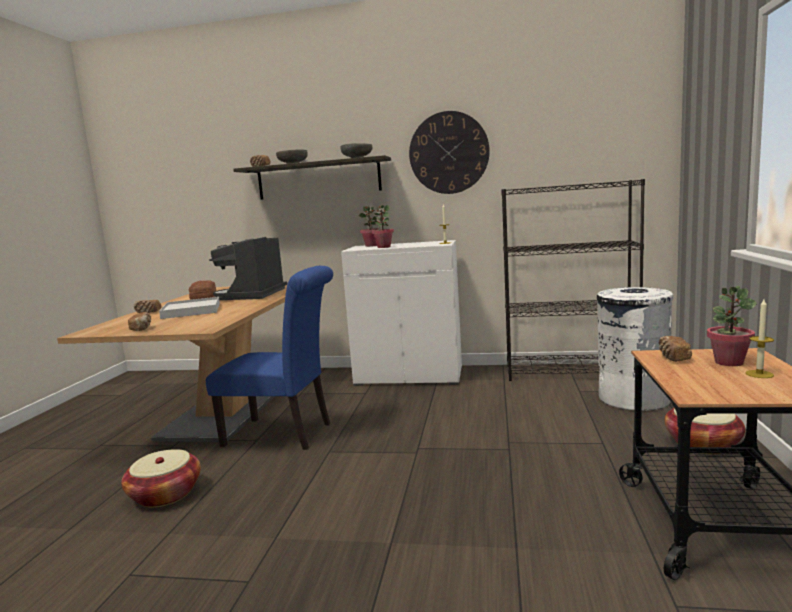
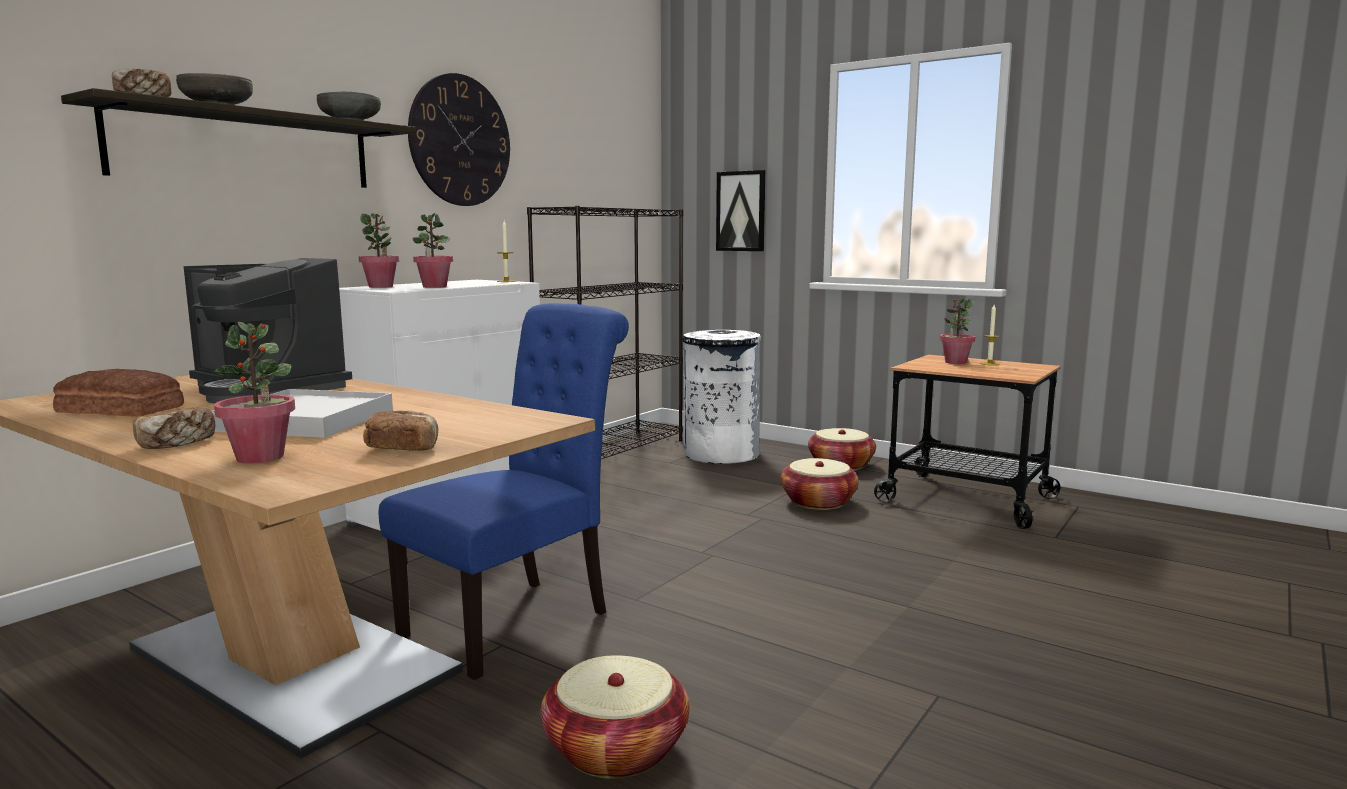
camera: 65 degrees left, 0 degrees up
(127, 322) = (260, 457): none -> potted plant
(578, 459) = (818, 502): none -> basket
(673, 358) = (927, 366): bread -> none
(710, 175) = (741, 211): none -> picture

